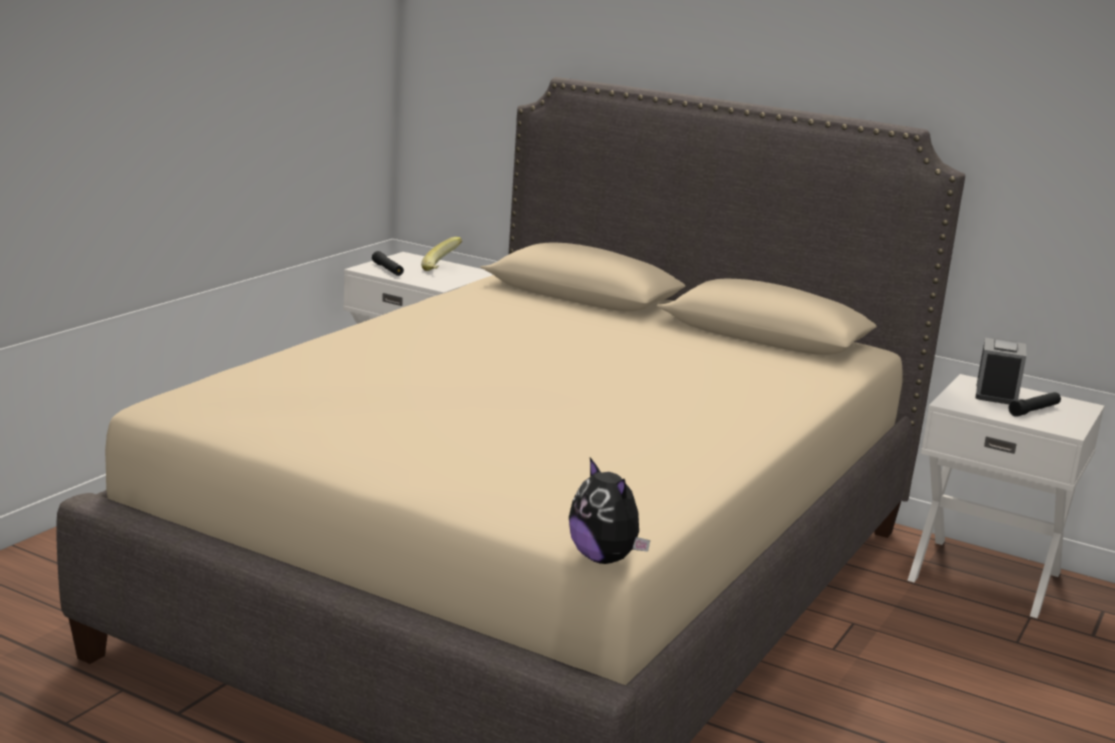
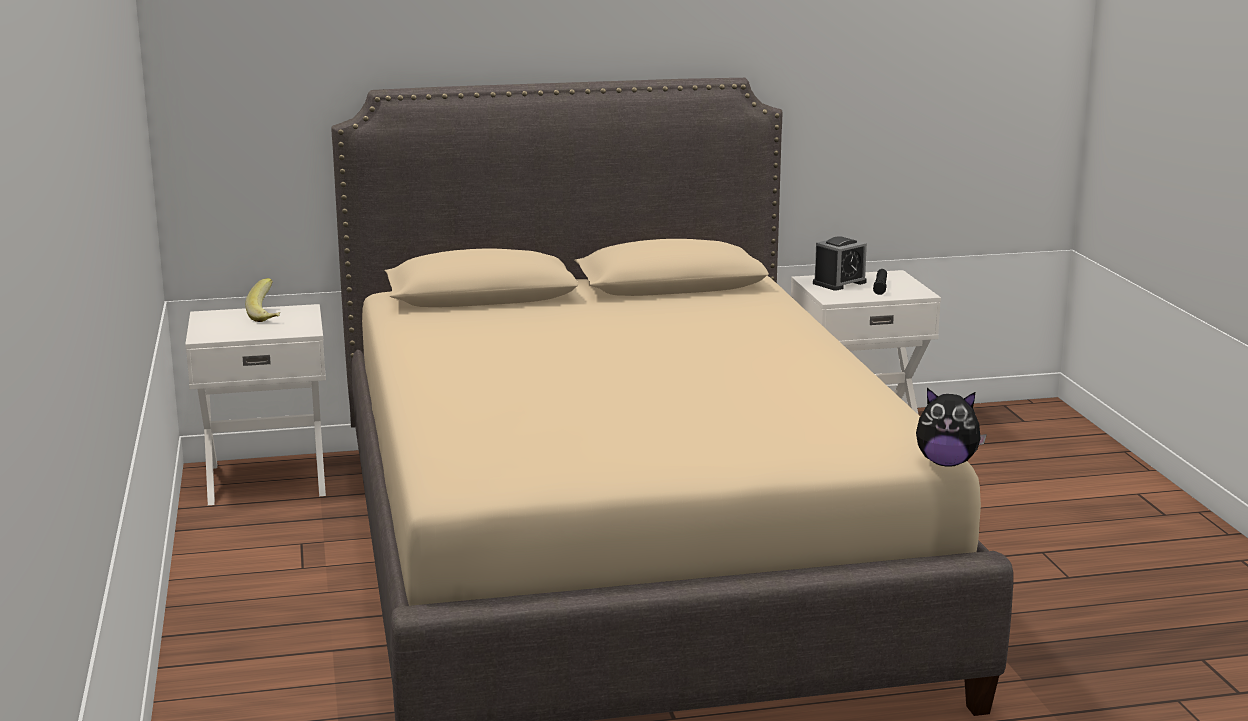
camera: 40 degrees left, 0 degrees up
(387, 269) = (225, 331): black flashlight -> none
(996, 393) = (839, 283): alarm clock -> alarm clock turned 75 degrees clockwise

